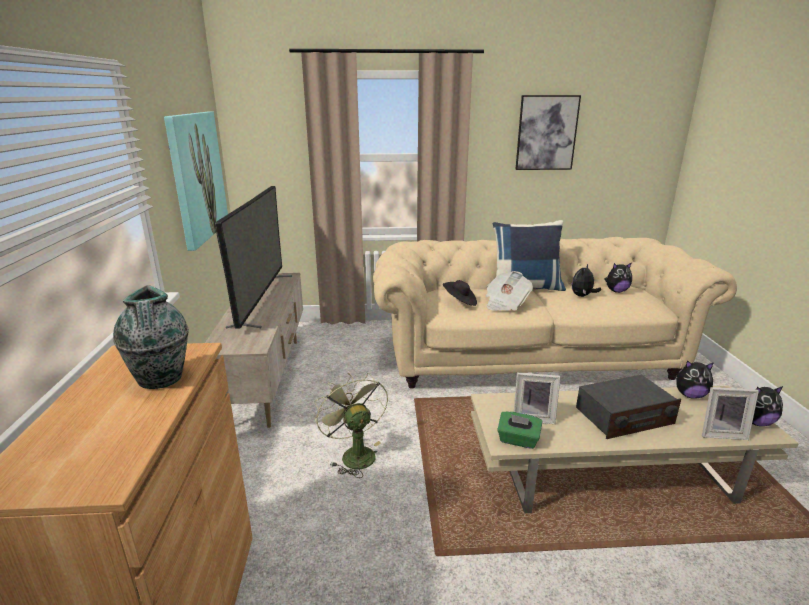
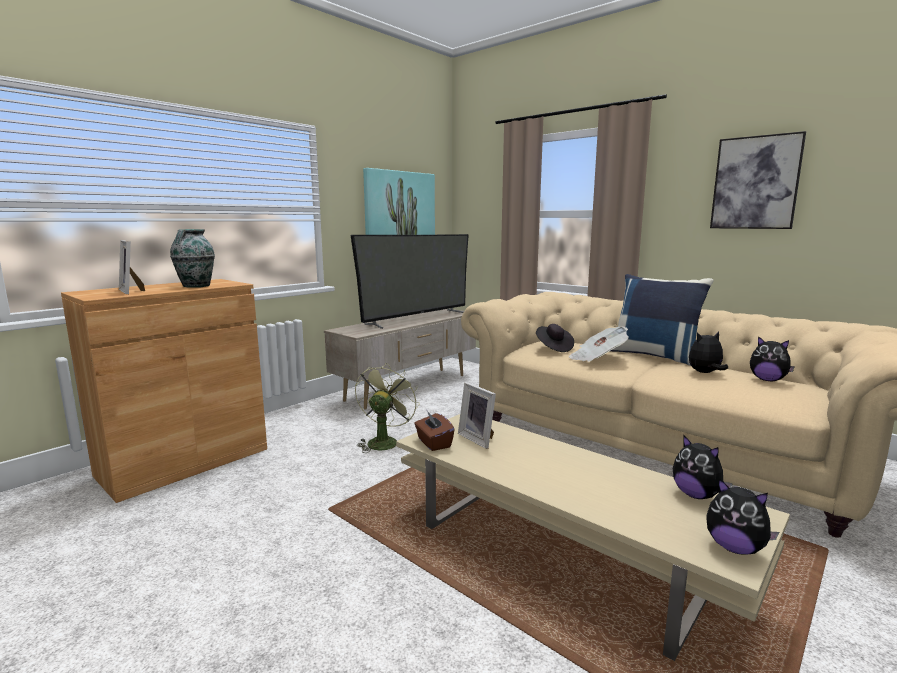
camera: 45 degrees right, 10 degrees down
(518, 440) = (433, 443): green tissue box -> brown tissue box
(624, 416) = (566, 472): radio -> none
(721, 433) = (653, 529): picture frame -> picture frame (133, 291)

